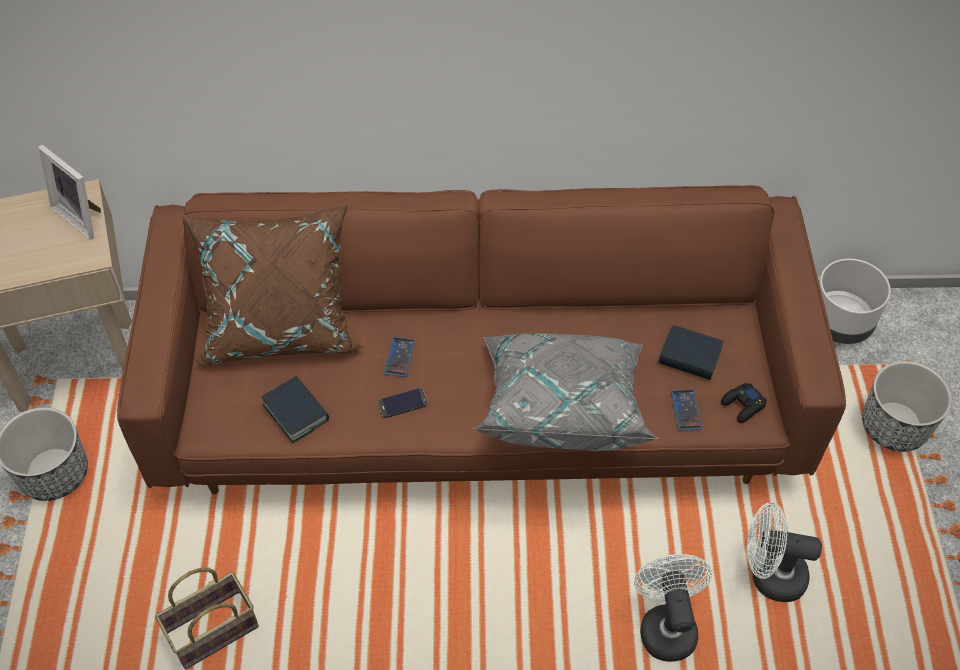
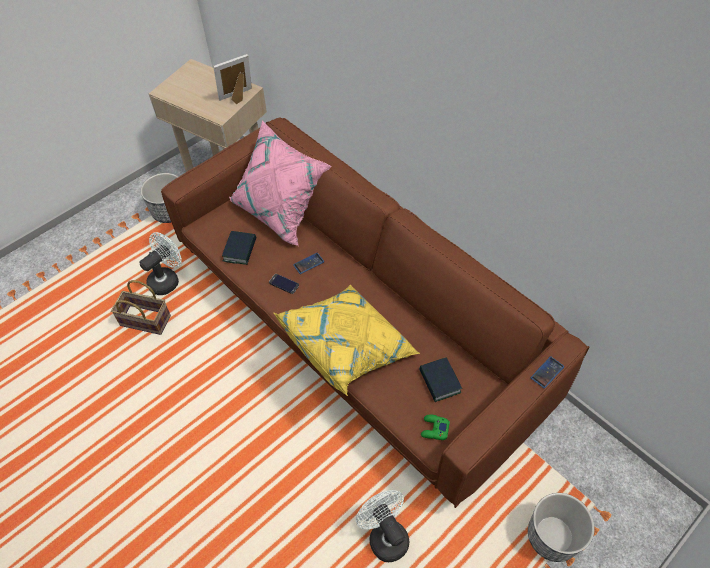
camera: 50 degrees right, 0 degrees up
(82, 215) = (238, 97): picture frame -> picture frame turned 60 degrees clockwise
(281, 326) = (281, 210): brown pillow -> pink pillow
(561, 405) = (348, 347): grey pillow -> yellow pillow
(665, 624) = (308, 503): white fan -> white fan (167, 279)
(686, 410) = (402, 404): phone -> phone (547, 372)
(743, 405) = (434, 429): black game controller -> green game controller
(839, 322) = (592, 455): grey planter -> none

